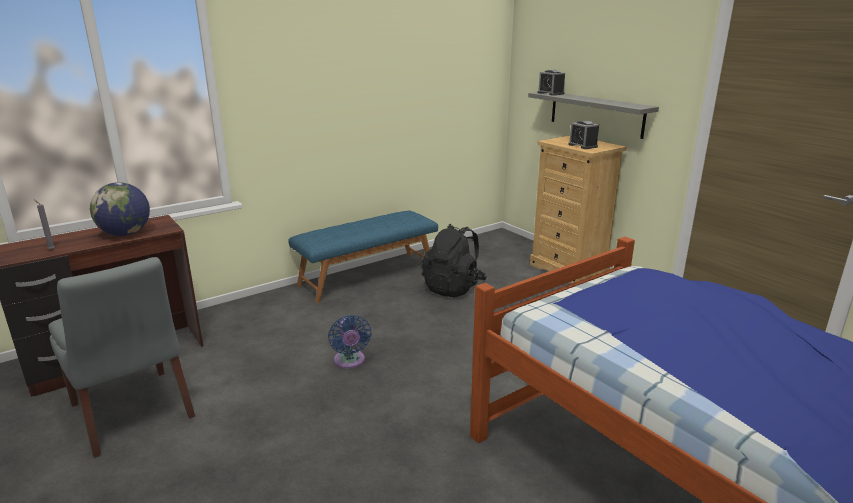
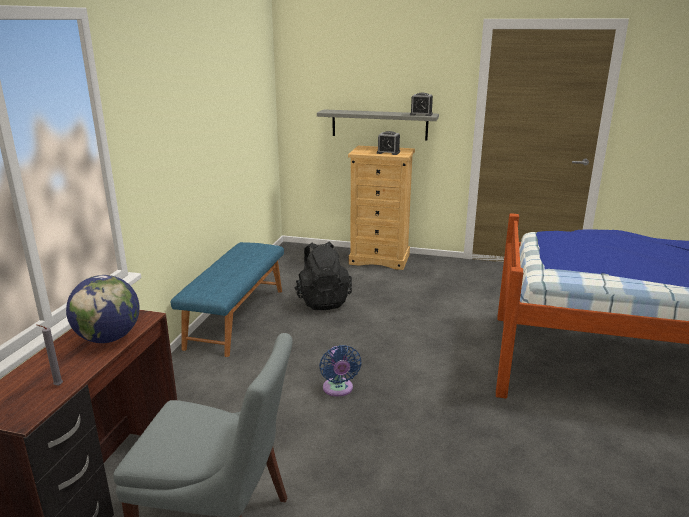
camera: 40 degrees left, 0 degrees up
(349, 361) = (338, 389): blue fan -> blue fan turned 45 degrees clockwise
(550, 93) = (336, 111): alarm clock -> alarm clock (421, 114)

